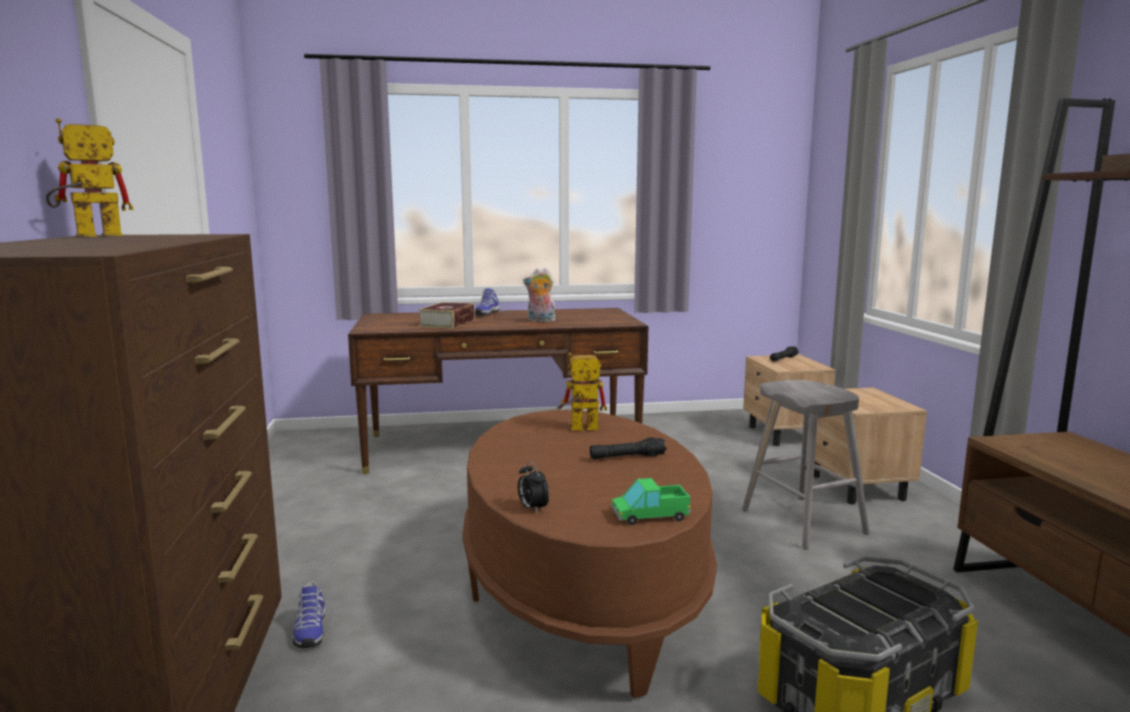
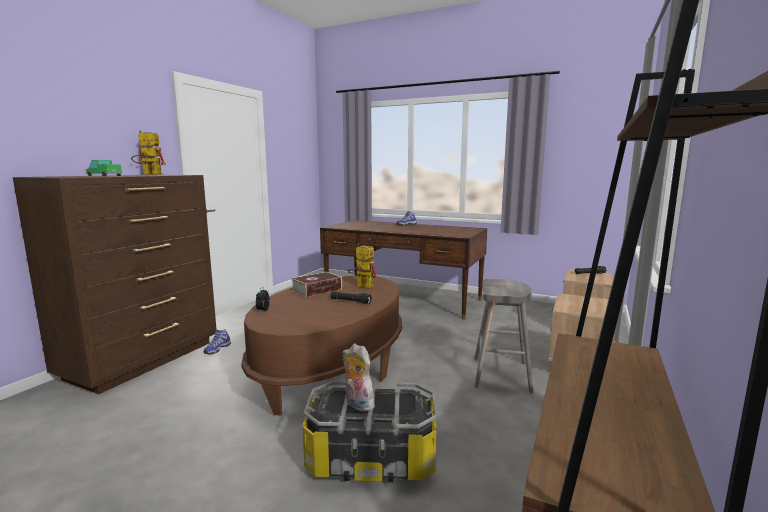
camera: 35 degrees right, 0 degrees up
(447, 323) = (373, 227): book -> book (317, 290)
(540, 321) = (419, 230): plush toy -> plush toy (357, 404)
(650, 515) = (297, 325): toy truck -> toy truck (104, 176)

